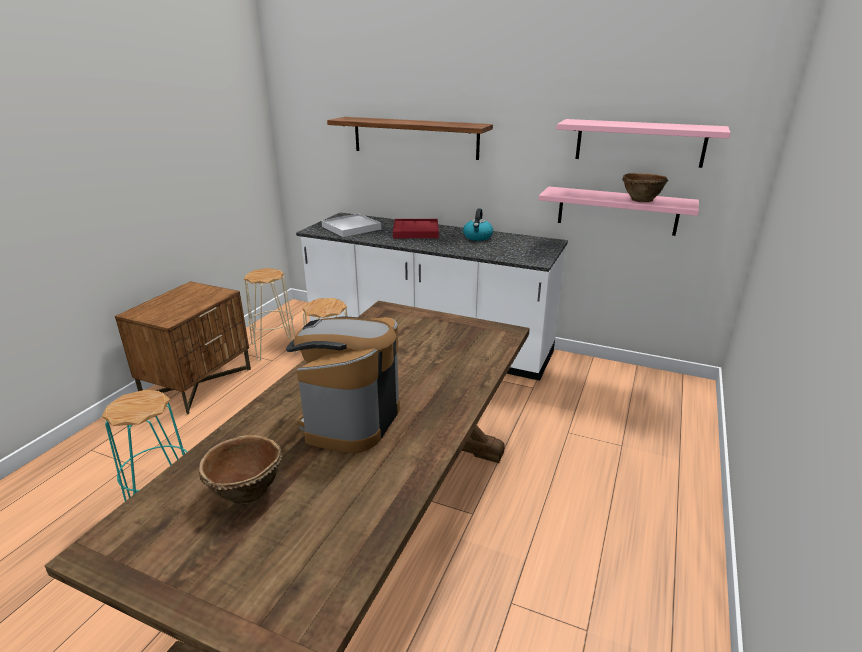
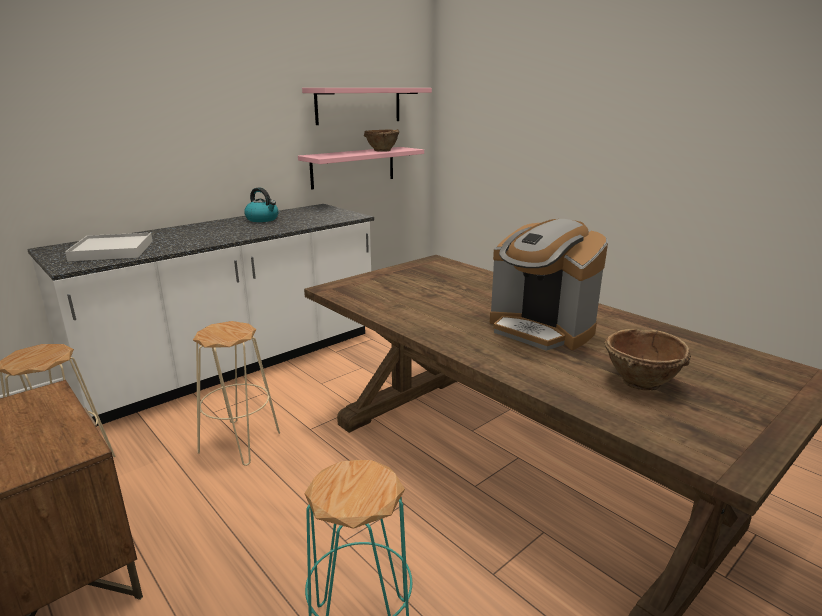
camera: 65 degrees left, 5 degrees down
(415, 137) = (139, 120): shelf -> none
(415, 231) = (194, 232): red tray -> none

